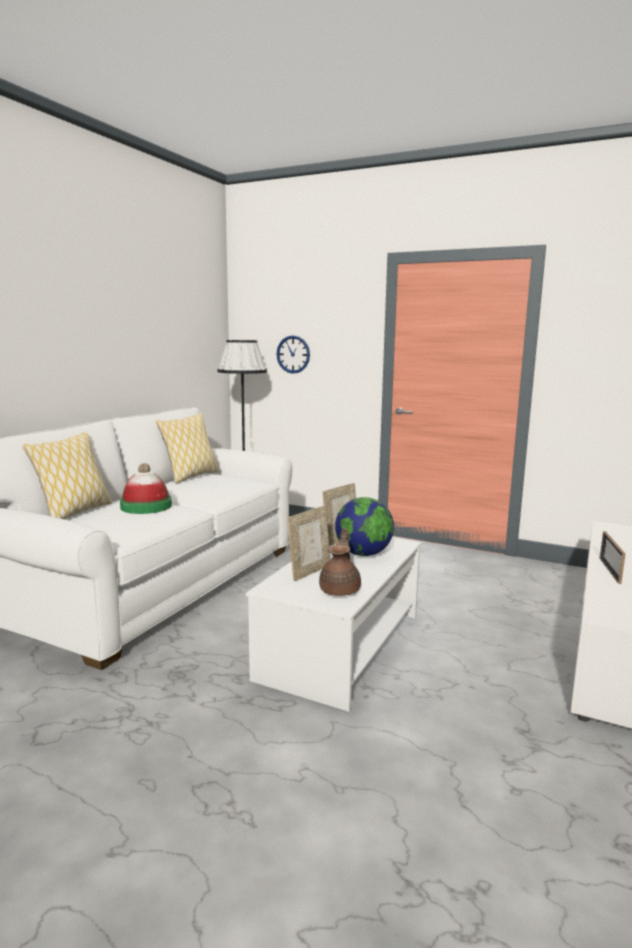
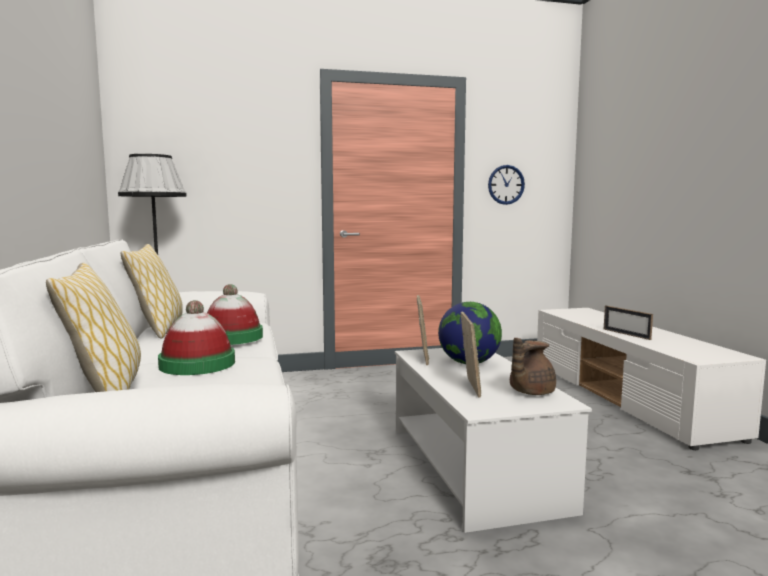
camera: 40 degrees left, 5 degrees down
(209, 491) = (232, 337): none -> hat
(293, 354) = (207, 176): wall clock -> wall clock (506, 184)
(340, 590) = (530, 392): brown teapot -> brown teapot turned 105 degrees counterclockwise

